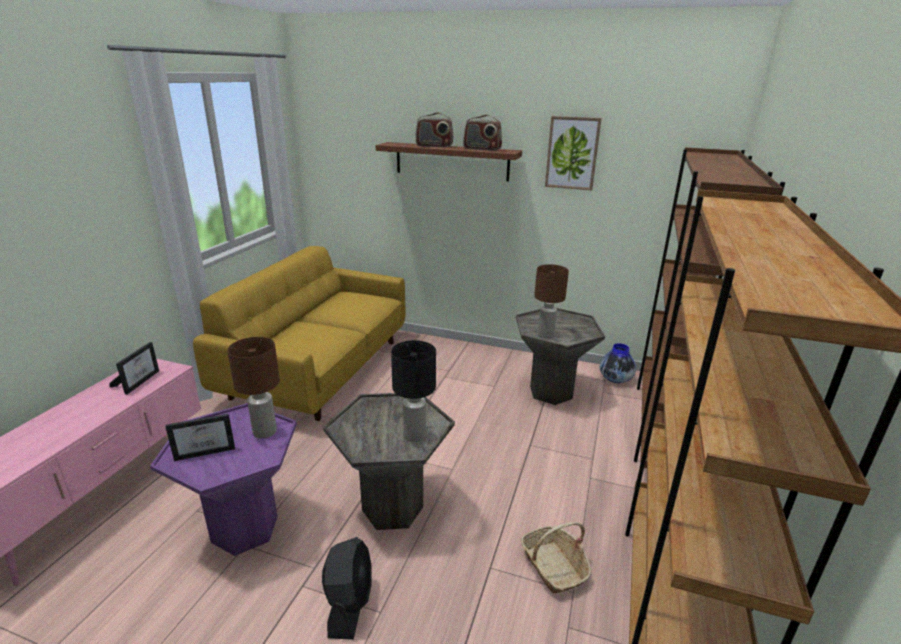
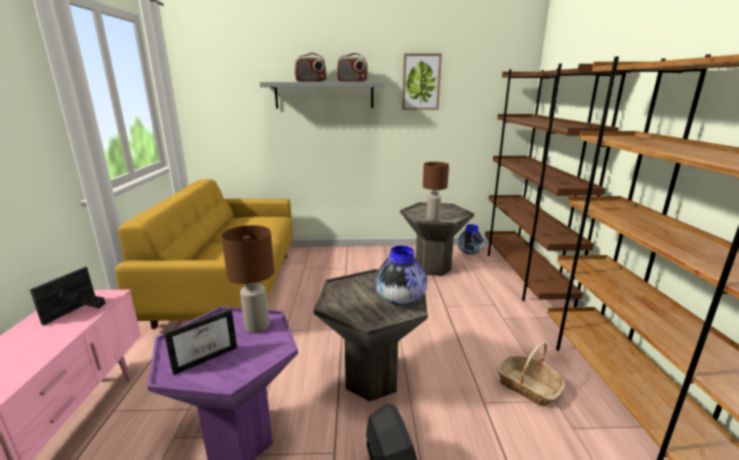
camera: 20 degrees left, 5 degrees down
(139, 381) = (73, 313): picture frame -> picture frame turned 150 degrees counterclockwise
(415, 435) = (400, 299): black table lamp -> vase
(451, 161) = (324, 95): brown shelf -> grey shelf

